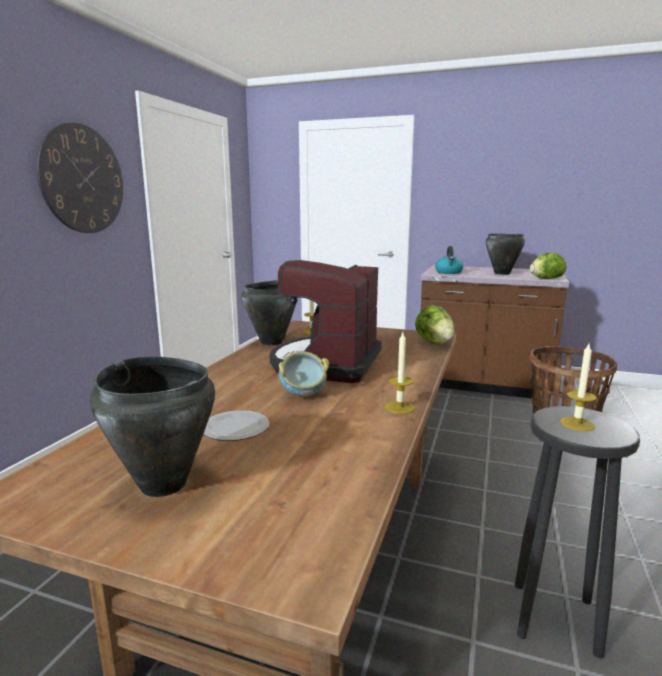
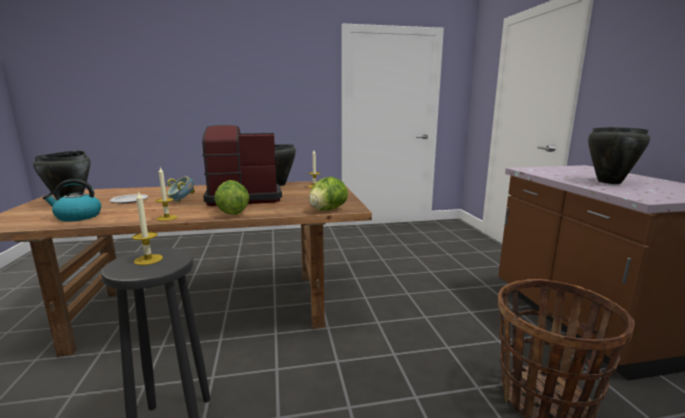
camera: 60 degrees right, 0 degrees up
(82, 179) = (290, 82): wall clock -> none
(449, 272) = (547, 171): kettle -> kettle (78, 217)
(546, 279) = (631, 195): lettuce -> lettuce (232, 213)

